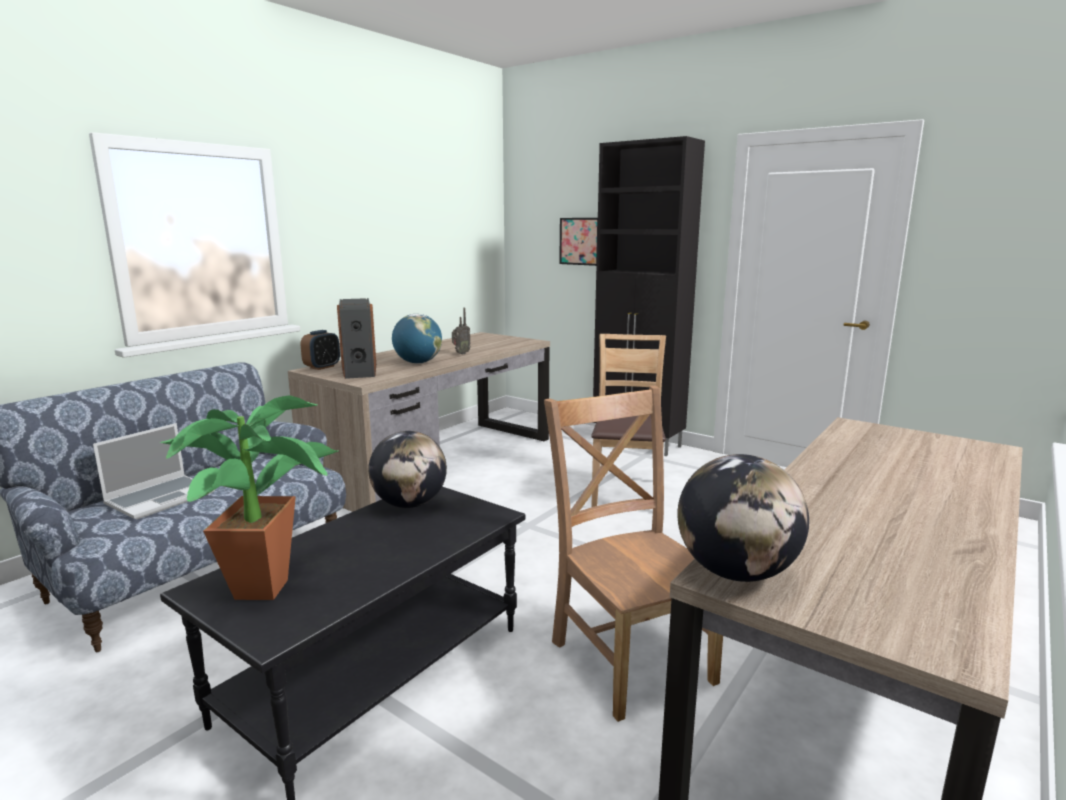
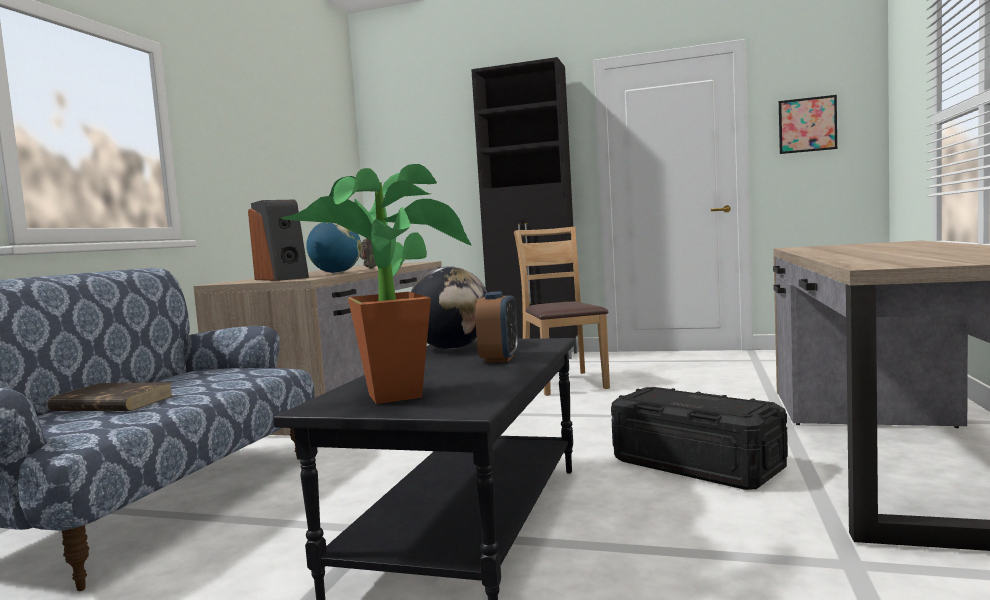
camera: 20 degrees left, 10 degrees down
(161, 498) = (112, 404): laptop -> brown book
(322, 367) = (231, 282): alarm clock -> alarm clock (499, 358)
(579, 241) = (447, 170): picture -> picture (807, 125)
(629, 657) = (696, 464): brown chair -> black storage box
(736, 572) = (883, 264): globe -> none

